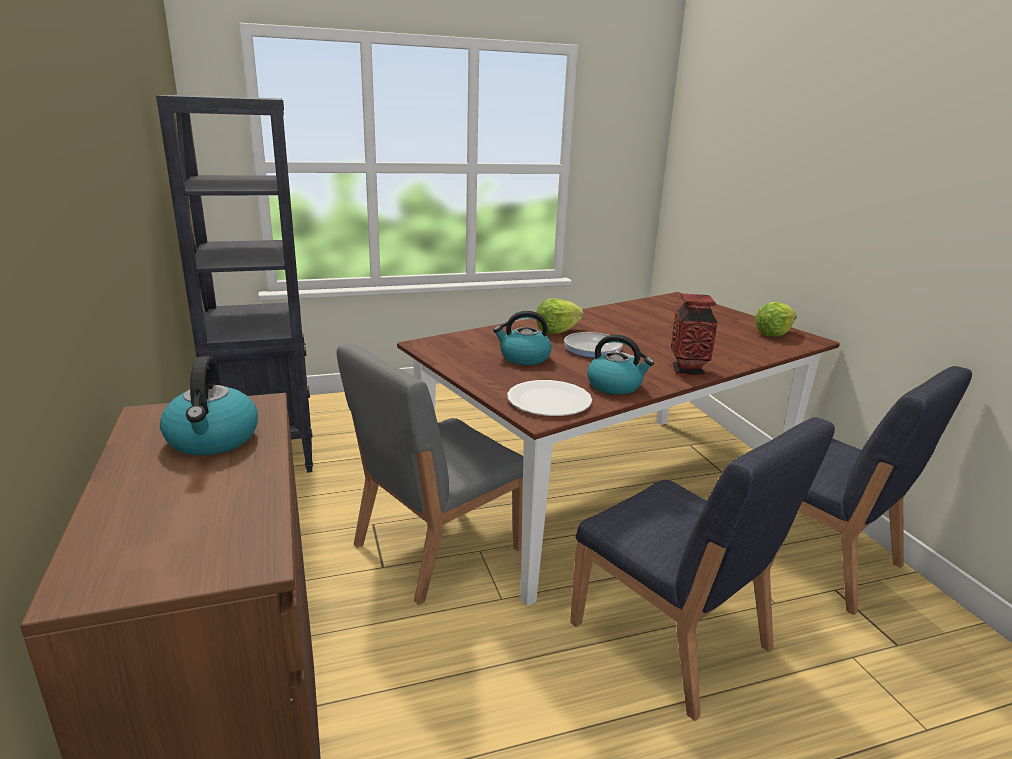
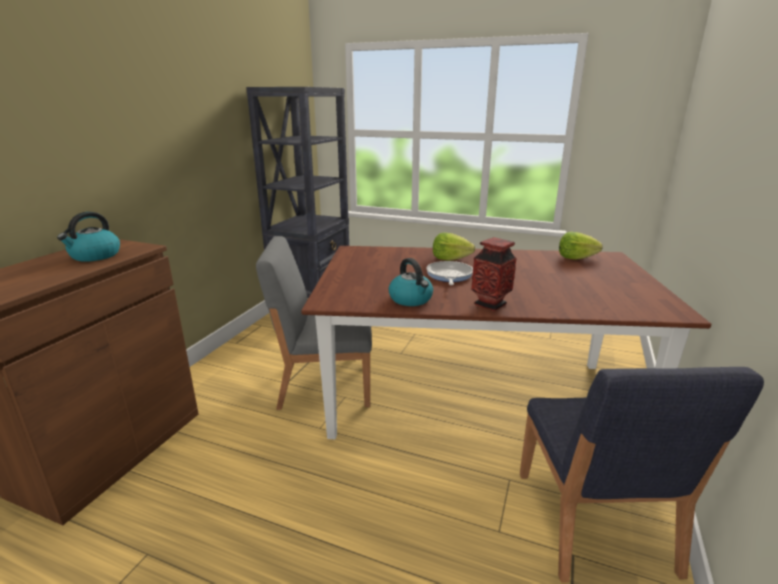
camera: 40 degrees right, 0 degrees up
(524, 358) = (390, 269): kettle -> none
(549, 400) = (349, 295): white plate -> none
(671, 638) = (385, 506): blue chair -> none
(773, 334) = (645, 300): lettuce -> lettuce (576, 258)

